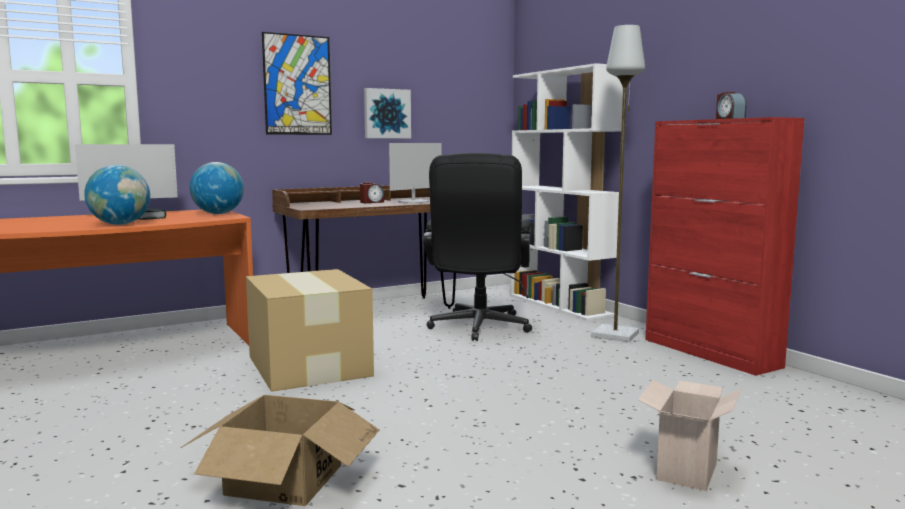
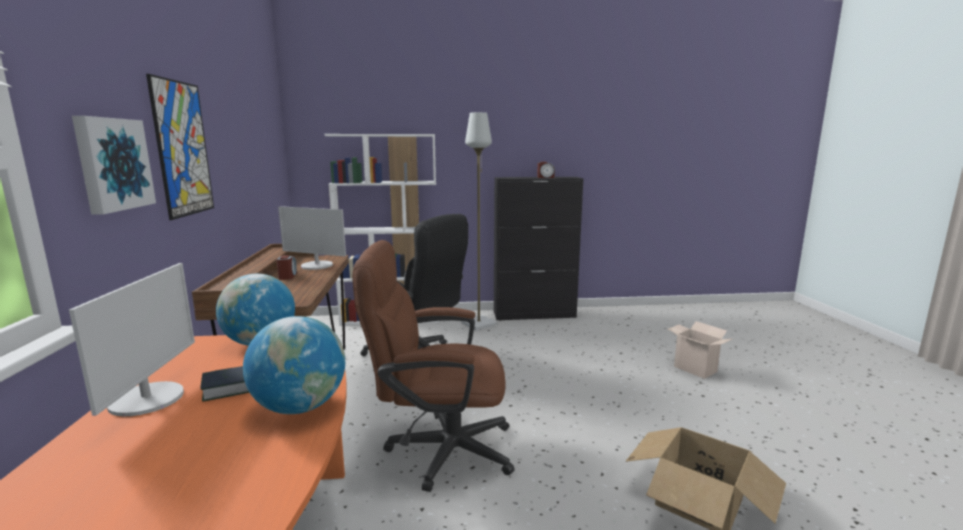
camera: 65 degrees left, 5 degrees up
(309, 365) = (438, 449): cardboard box -> brown office chair
(386, 113) = (238, 176): picture -> picture (112, 164)
(414, 202) = (317, 266): monitor -> monitor turned 135 degrees clockwise
(711, 353) = (534, 314): red cabinet -> black cabinet

